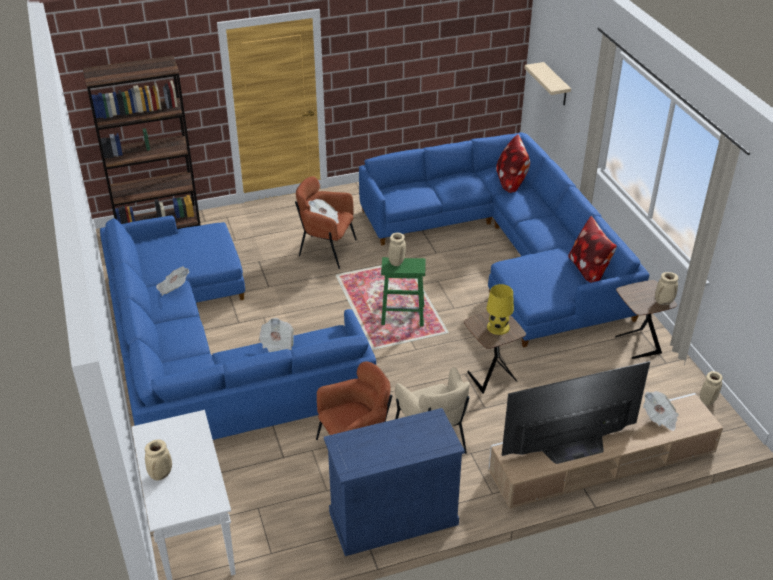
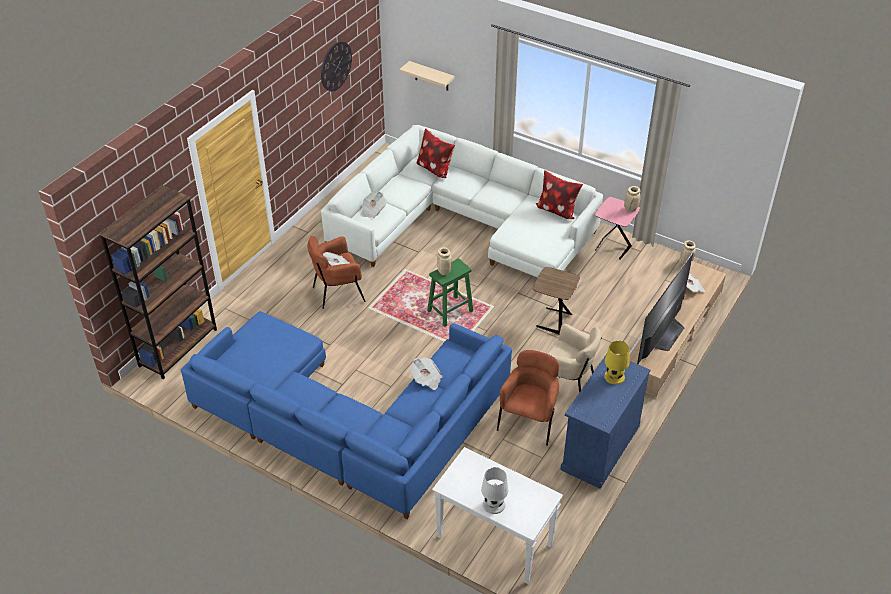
camera: 40 degrees left, 5 degrees up
(161, 474) = (493, 504): beige vase -> white table lamp
(173, 288) = (295, 383): newspaper -> newspaper (372, 211)
(450, 33) = (336, 66): none -> wall clock
(498, 327) = (558, 281): yellow table lamp -> yellow table lamp (614, 376)
(507, 249) = (463, 223): blue sofa -> white sofa
(636, 345) = (612, 248): brown side table -> pink side table

